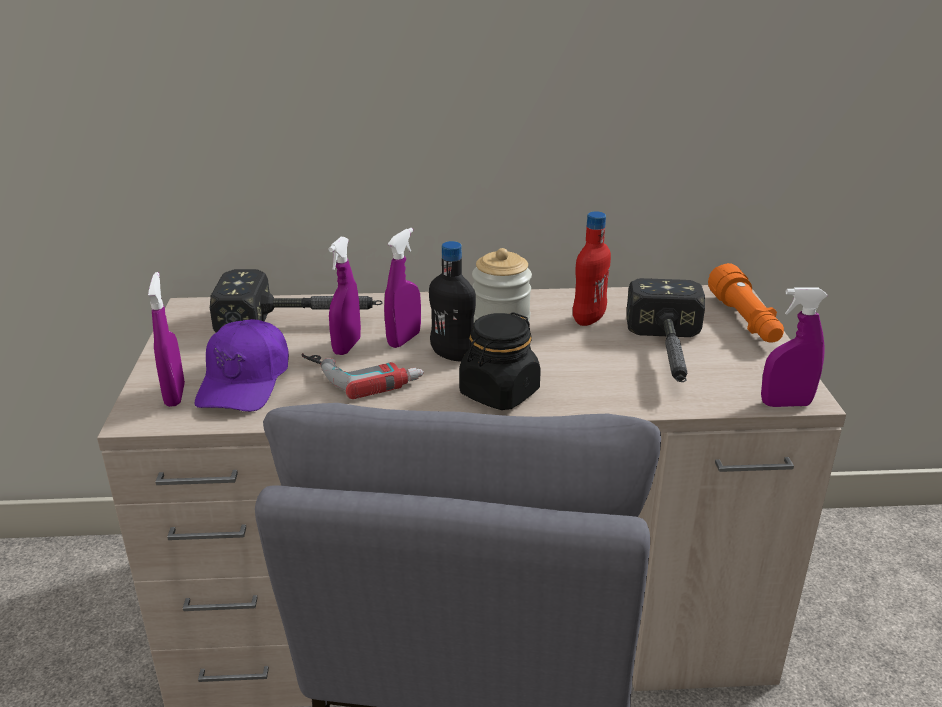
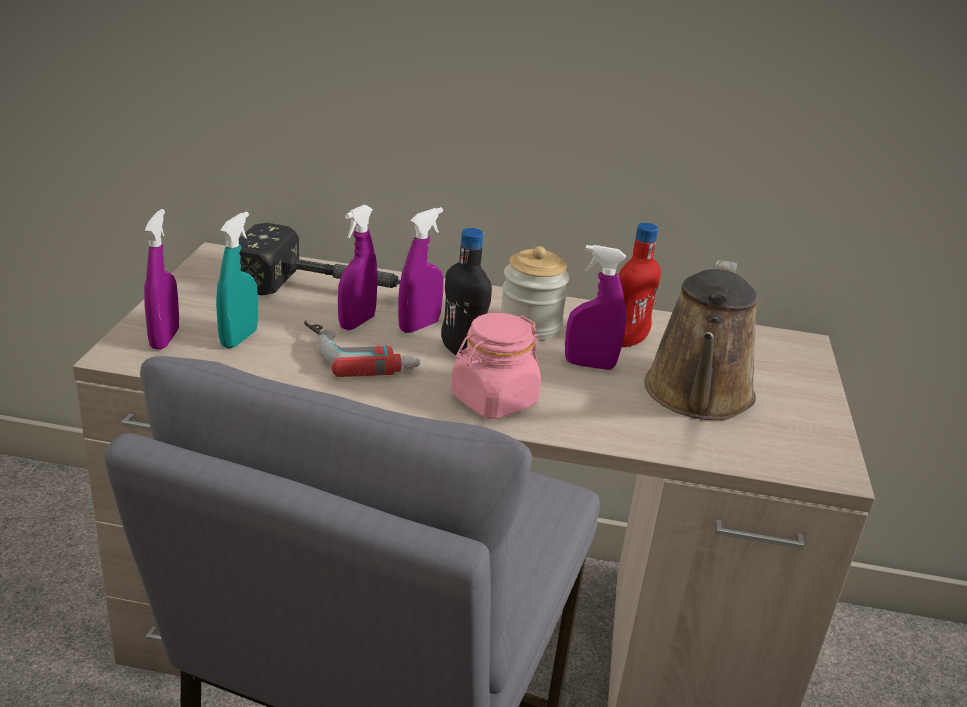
camera: 10 degrees right, 0 degrees up
(245, 382) = (239, 339): purple cap -> turquoise spray bottle
(499, 393) = (493, 400): black jar -> pink jar
(668, 356) = (697, 397): hammer -> brown watering can
(745, 321) = (804, 375): orange flashlight -> none
(785, 404) = (808, 473): purple spray bottle -> purple spray bottle (589, 365)

